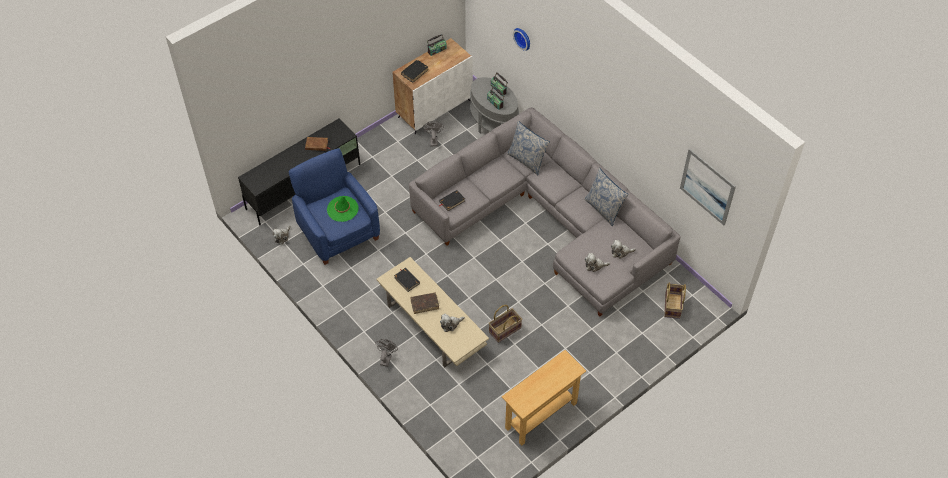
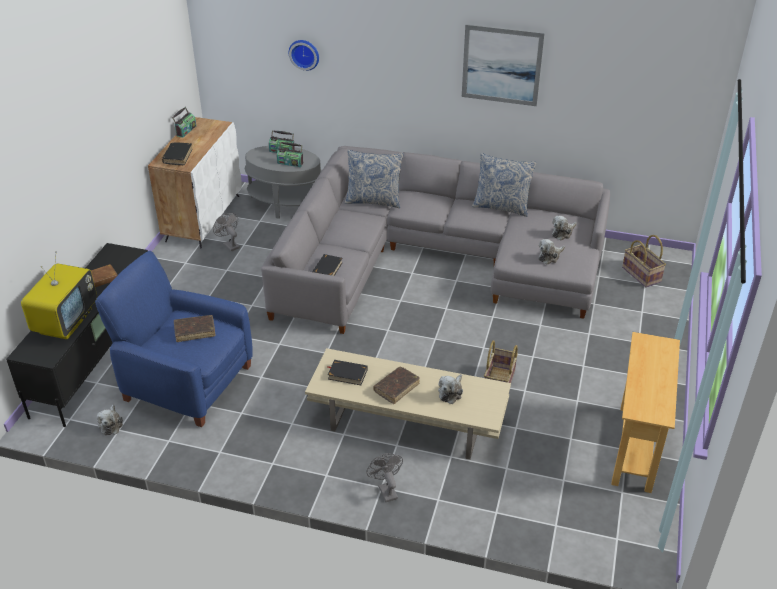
camera: 35 degrees left, 15 degrees down
(281, 167) = (66, 321): none -> television
(342, 209) = (195, 331): green hat -> brown book
(707, 186) = (645, 87): picture -> picture (501, 65)

